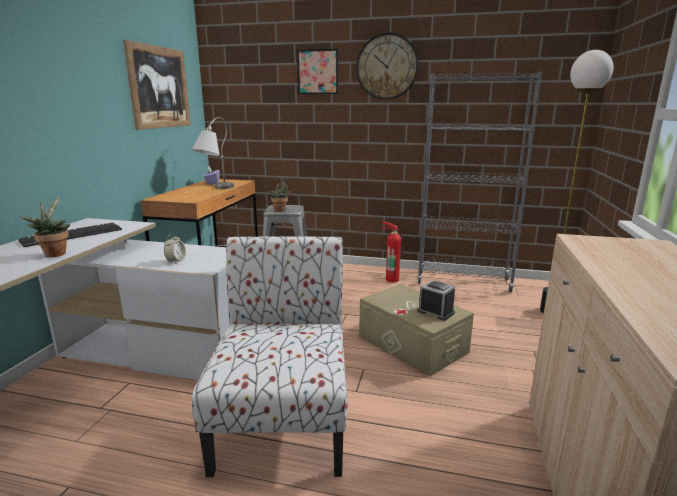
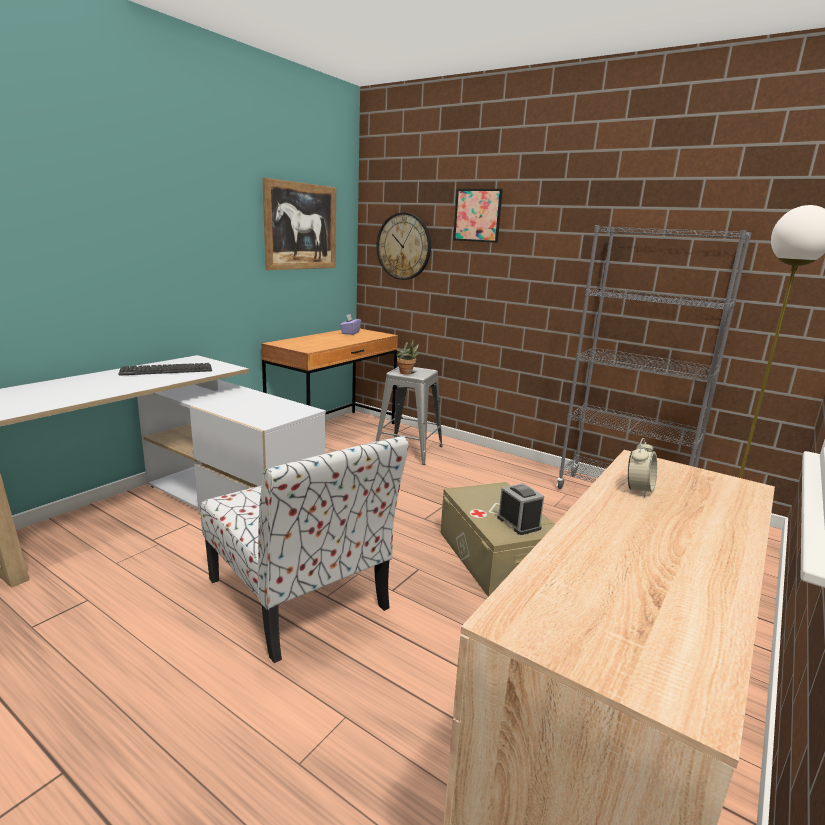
camera: 20 degrees right, 0 degrees up
(55, 253) = (135, 385): potted plant -> none
(176, 261) = (245, 410): alarm clock -> alarm clock (638, 490)
(215, 189) = (344, 340): grey table lamp -> none
(283, 418) = (300, 596): chair -> chair turned 120 degrees clockwise
(387, 67) = (557, 213): wall clock -> wall clock (404, 246)
(392, 279) = (529, 476): fire extinguisher -> none

